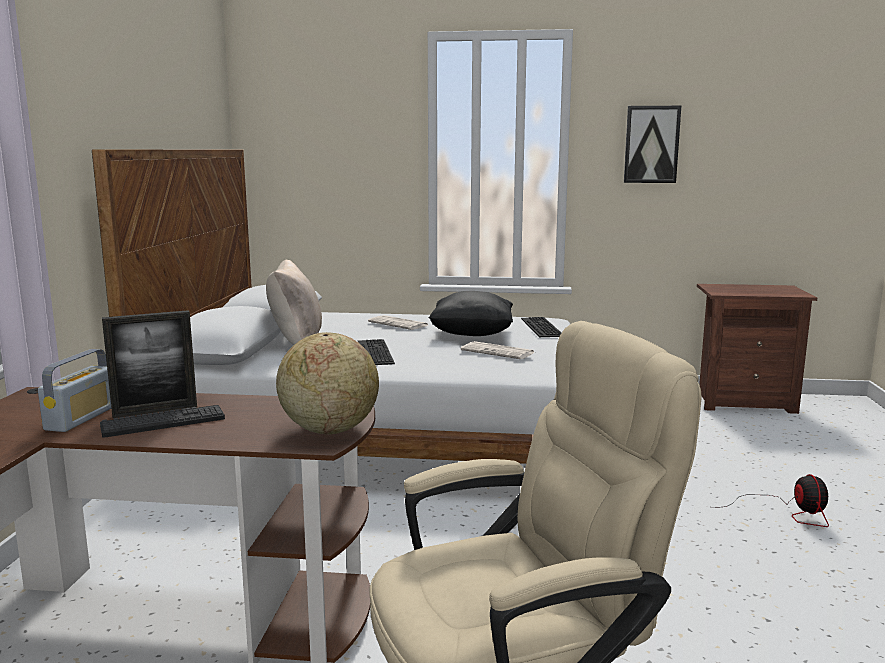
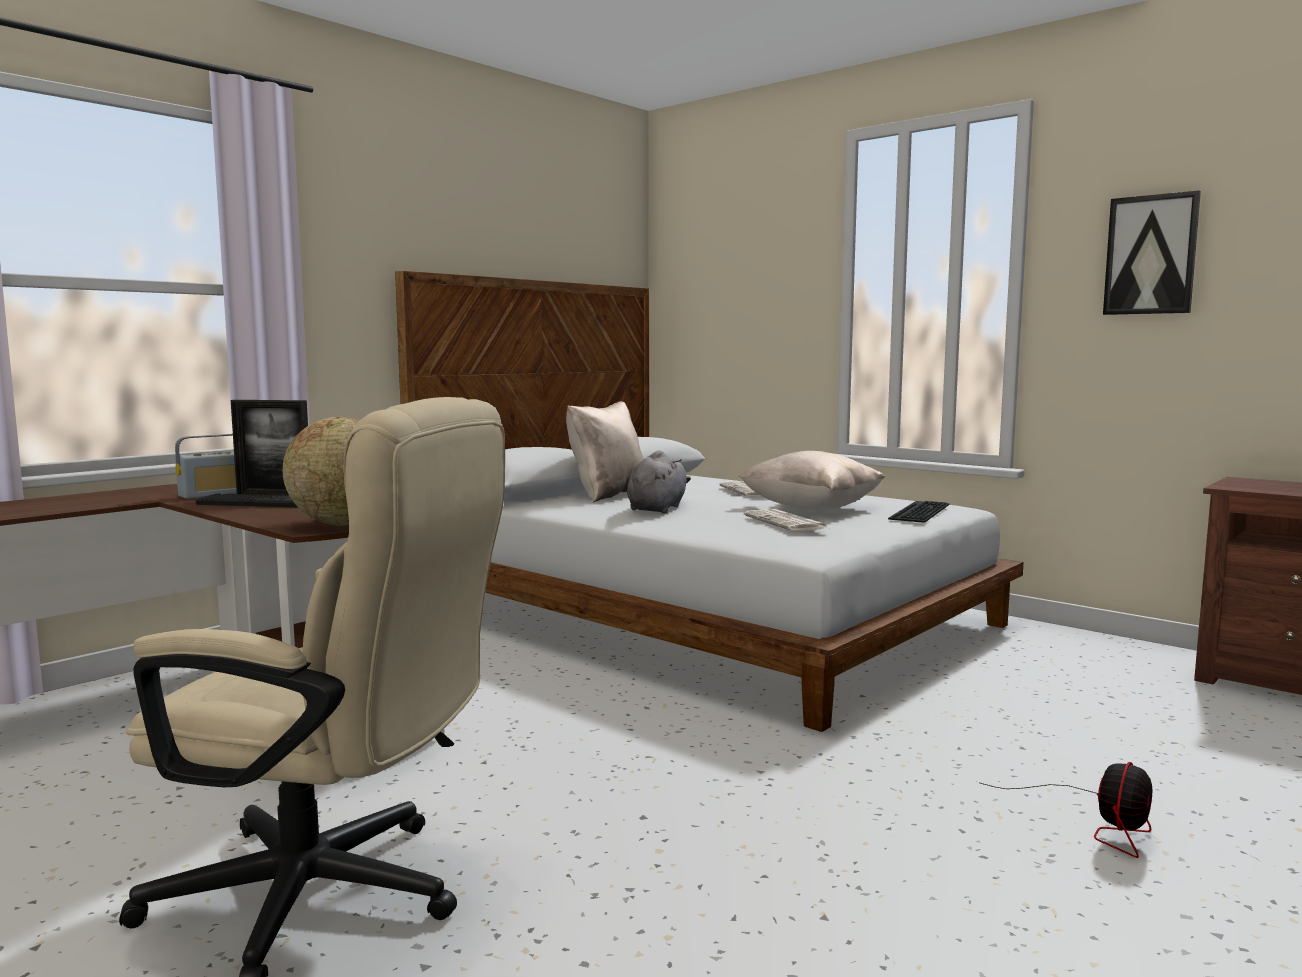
camera: 35 degrees right, 5 degrees down
(373, 352) = (657, 508): keyboard -> grey plush toy
(472, 335) = (811, 509): black pillow -> beige pillow

